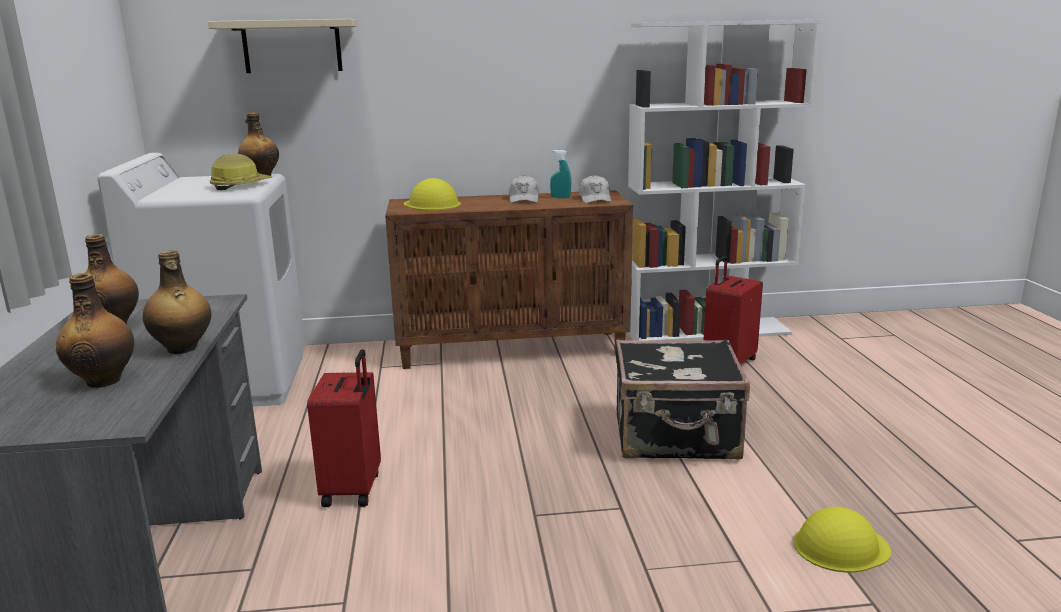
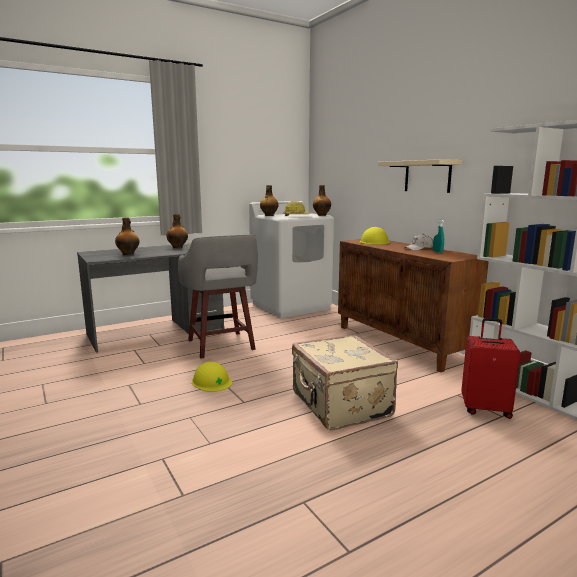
camera: 65 degrees right, 5 degrees down
(182, 349) = (158, 254): bottle -> bottle (269, 215)
(292, 46) = (352, 154): beige shelf -> beige shelf (427, 176)
(354, 489) = (221, 346): red suitcase -> grey stool
(595, 199) = (449, 256): white cap -> none
(676, 437) = (339, 406): black suitcase -> beige suitcase
(840, 546) = (243, 479): yellow hard hat -> yellow hard hat (211, 381)

